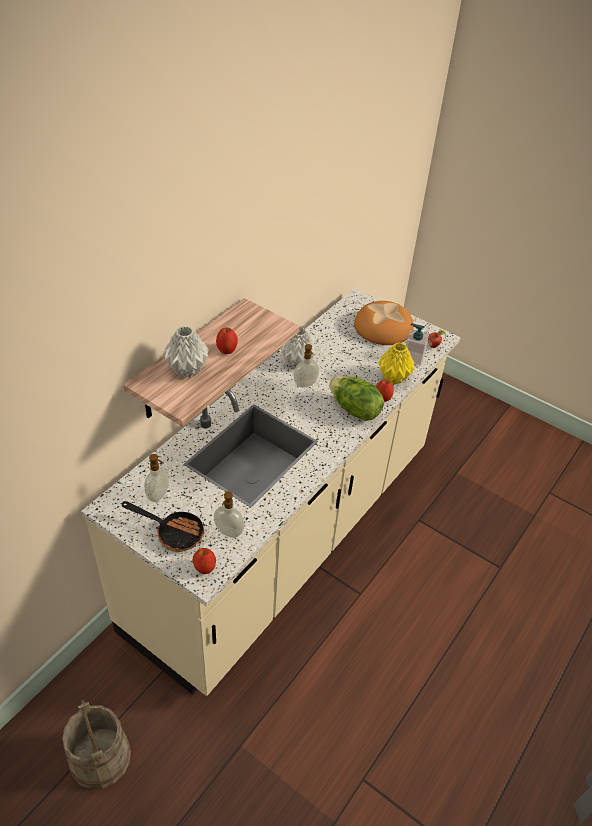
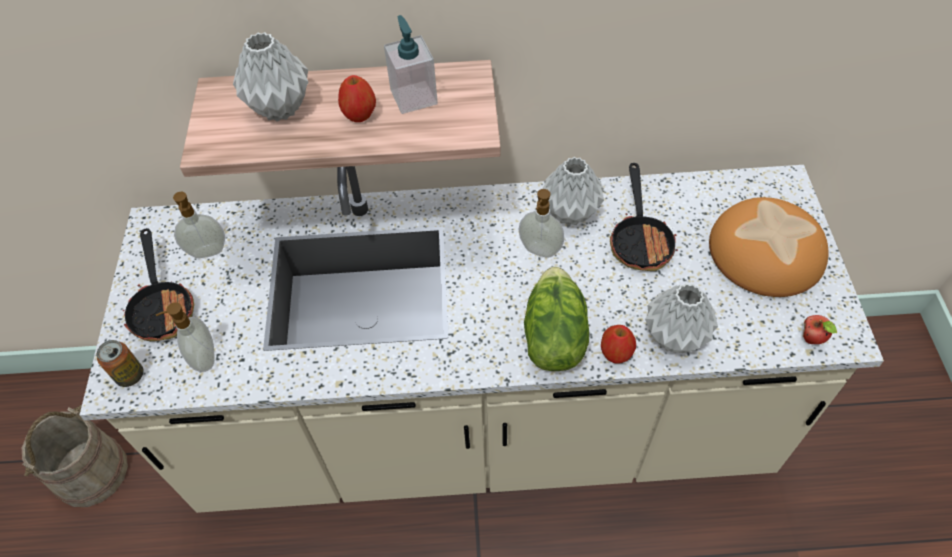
camera: 55 degrees right, 10 degrees up
(204, 568) = (130, 375): apple -> can
(336, 353) = (640, 239): none -> frying pan
(393, 378) = (673, 338): yellow vase -> grey vase
(413, 358) = (749, 331): soap dispenser -> soap dispenser (413, 97)

